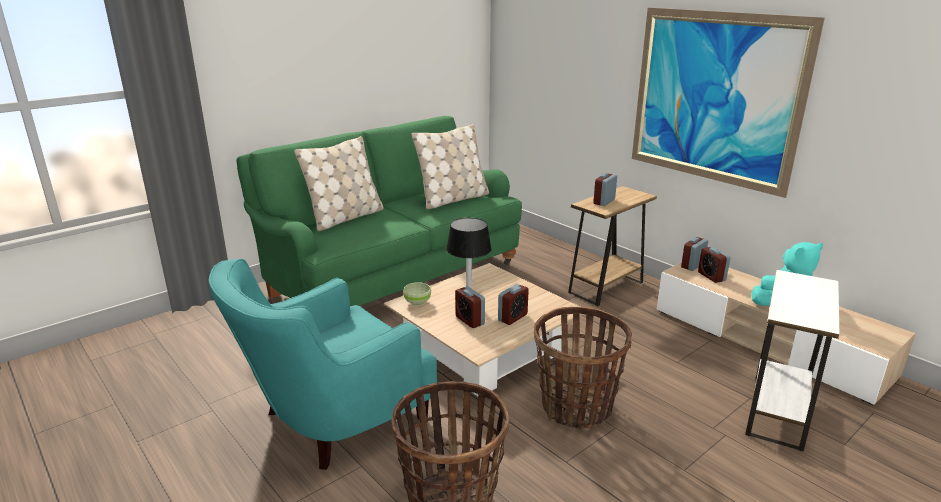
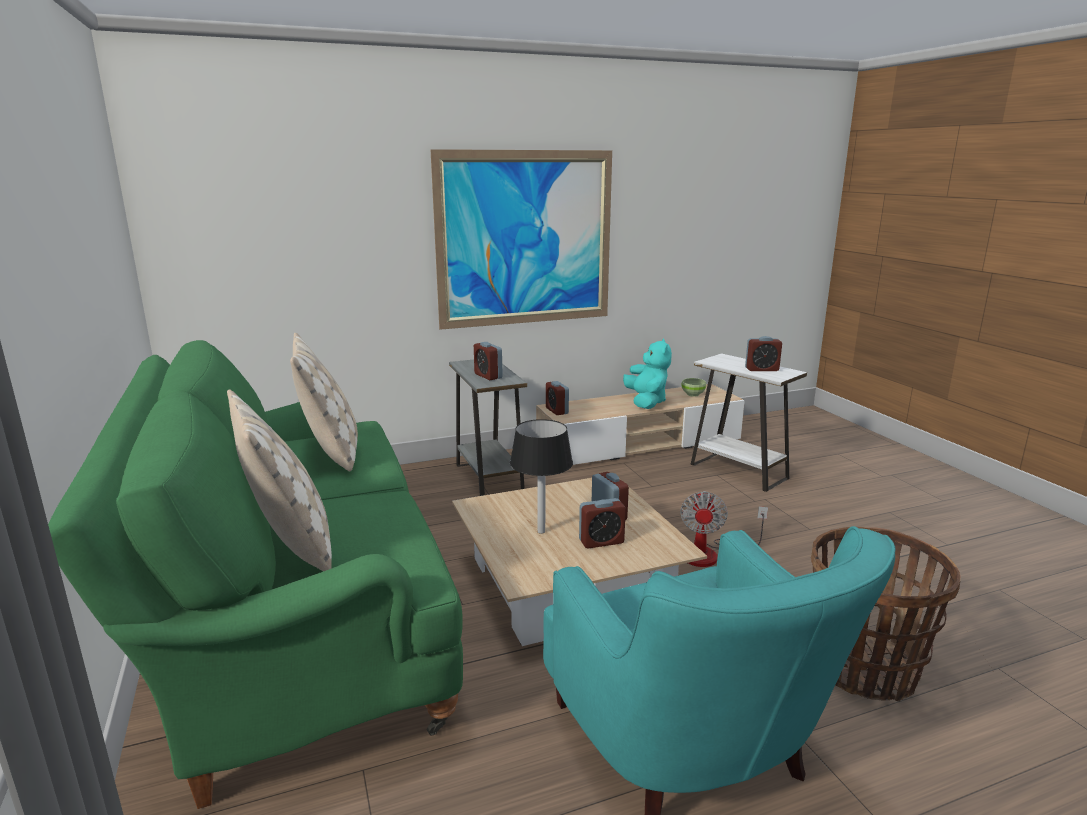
camera: 70 degrees left, 5 degrees down
(417, 302) = (527, 570): green bowl -> green bowl (692, 394)
(576, 408) = (710, 554): basket -> fan
(606, 287) = (489, 479): brown side table -> grey side table
(711, 276) = (584, 410): alarm clock -> alarm clock (761, 369)

